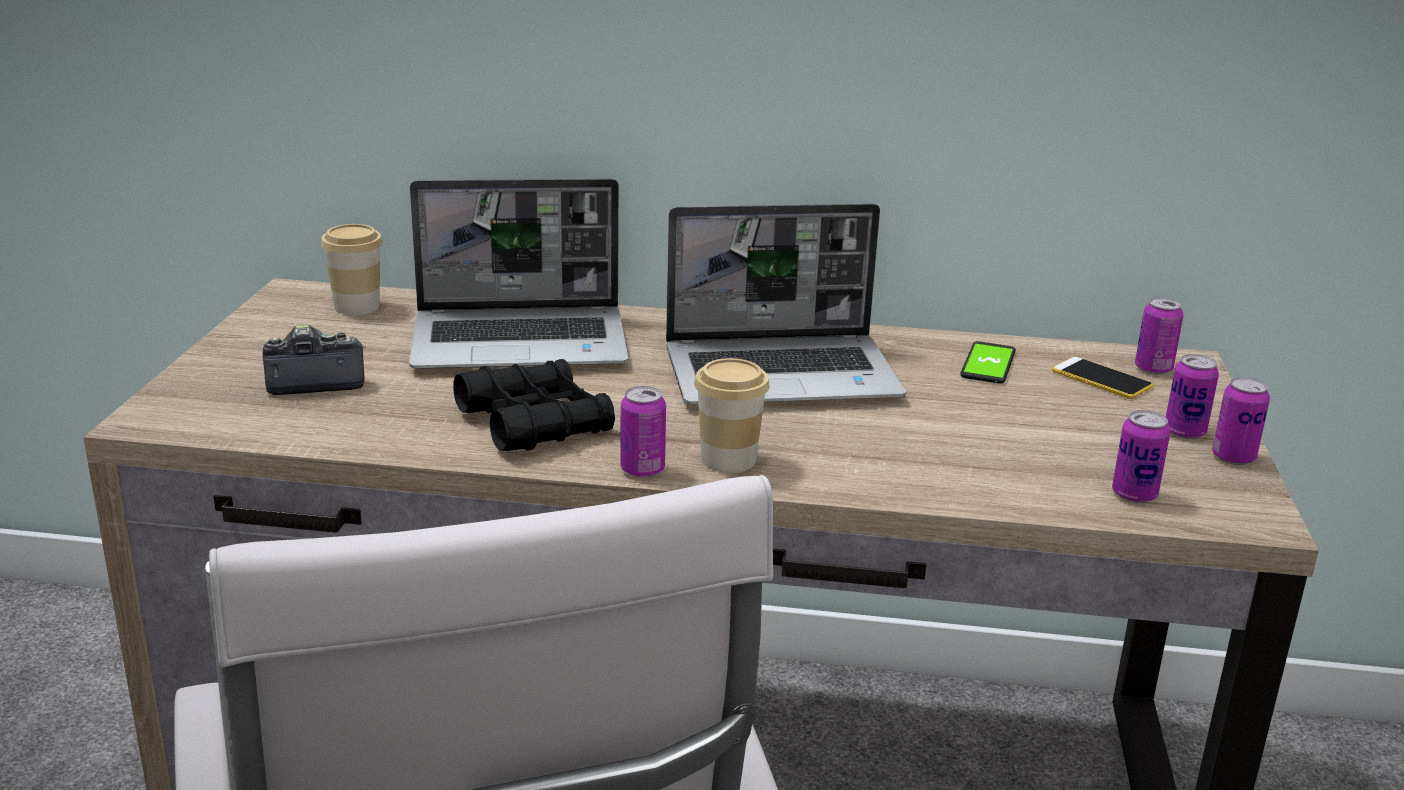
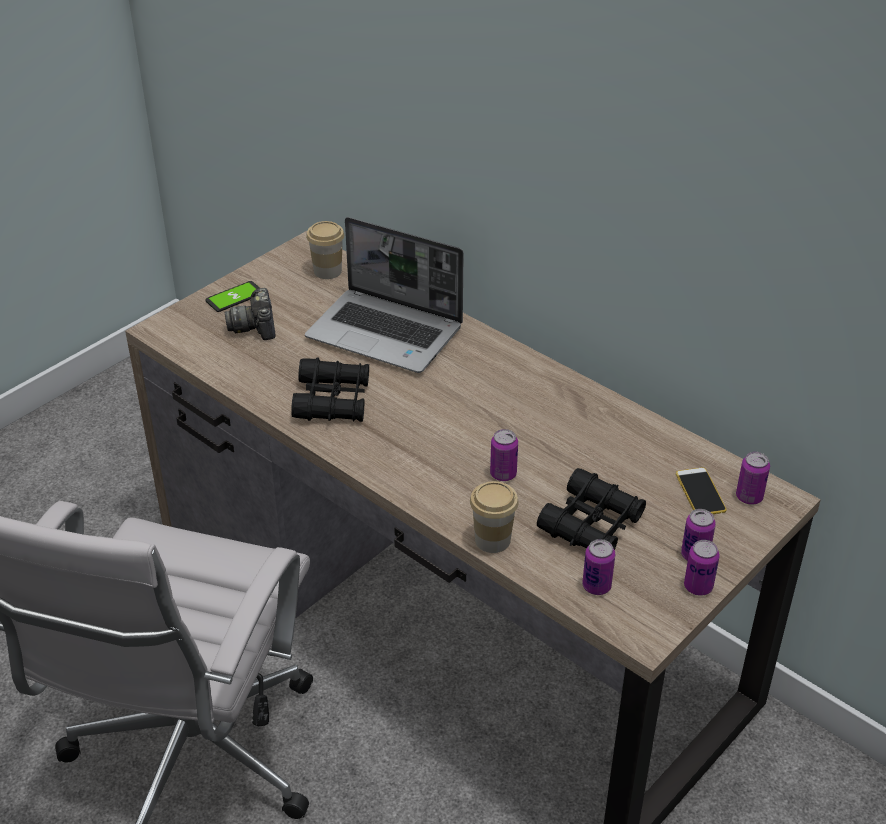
camera: 35 degrees right, 15 degrees up
(314, 380) = (255, 326): camera -> camera turned 120 degrees counterclockwise
(642, 469) = (352, 456): can -> can (503, 474)
(728, 459) = (402, 467): cup -> cup (492, 540)
(784, 374) = (505, 413): laptop -> none
(988, 364) = (641, 452): phone -> phone (234, 297)
(1037, 441) = (591, 524): none -> black binoculars

